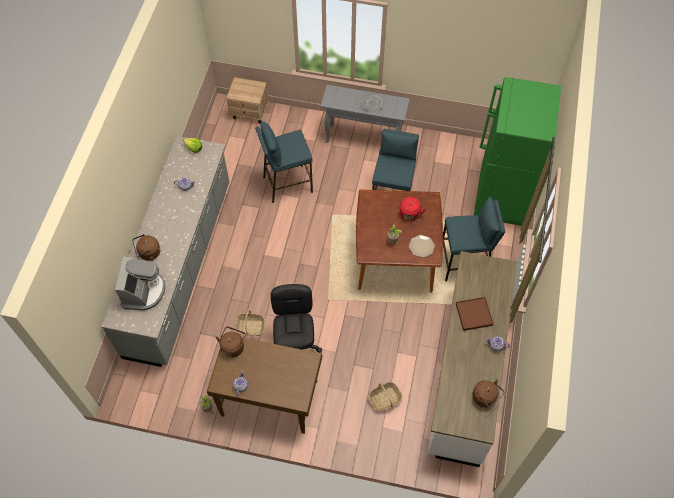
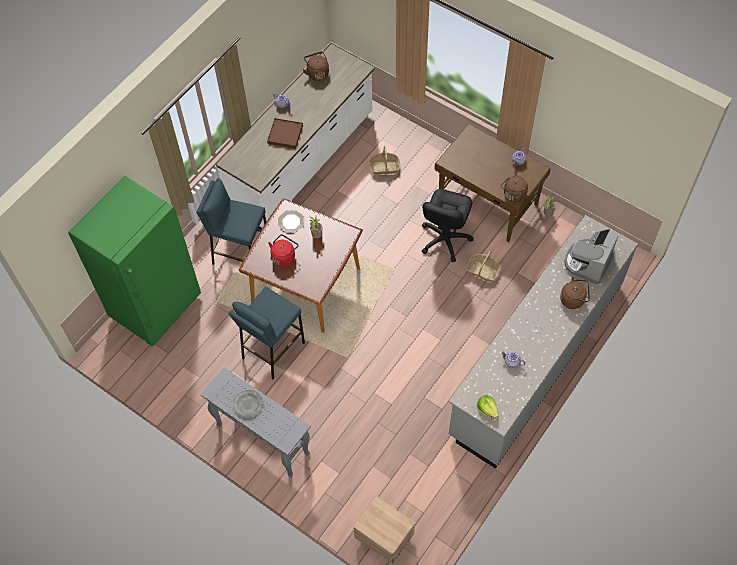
camera: 155 degrees left, 0 degrees up
(287, 184) = (380, 415): blue stool -> none

